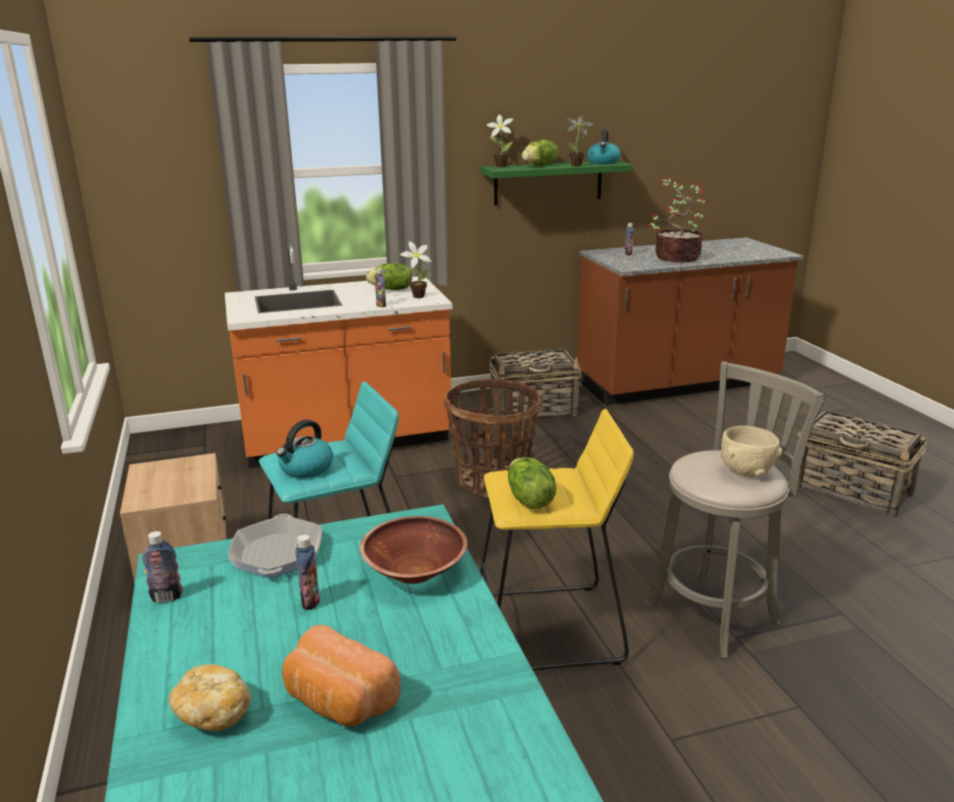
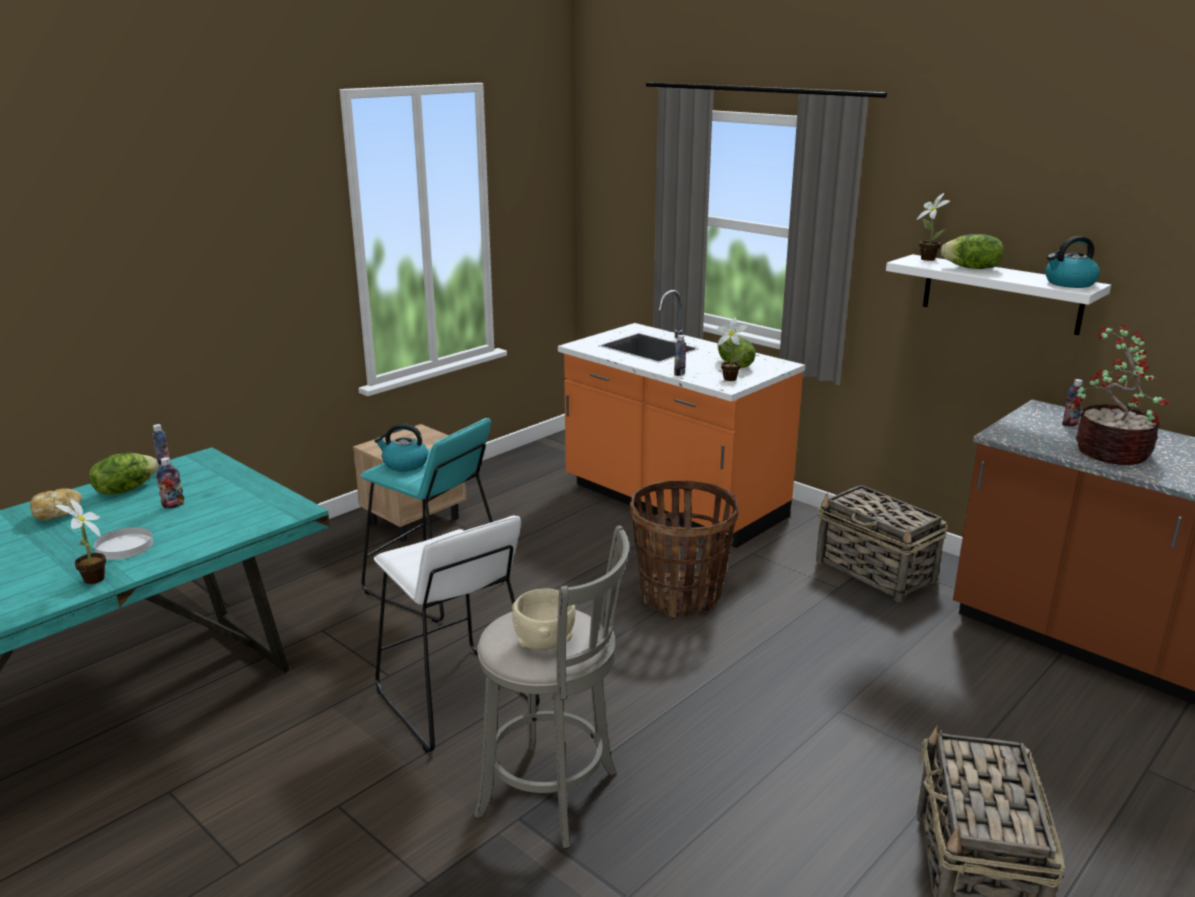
camera: 60 degrees right, 0 degrees up
(277, 554) = (227, 480): frying pan -> none
(337, 702) = (70, 541): bread -> none
(405, 652) = (124, 546): none -> white plate
(414, 571) = (222, 525): brown bowl -> none
(528, 500) = (416, 555): lettuce -> lettuce (125, 489)
(548, 182) = (1001, 294): green shelf -> white shelf
(548, 628) = (454, 698): yellow stool -> white stool
(578, 165) = (1011, 279): potted plant -> potted plant (92, 581)

